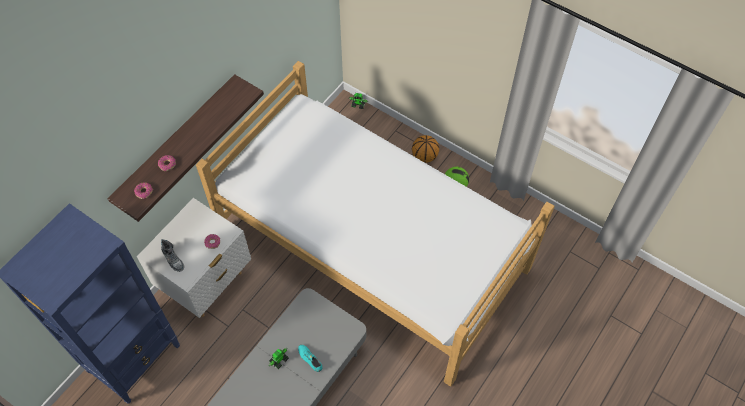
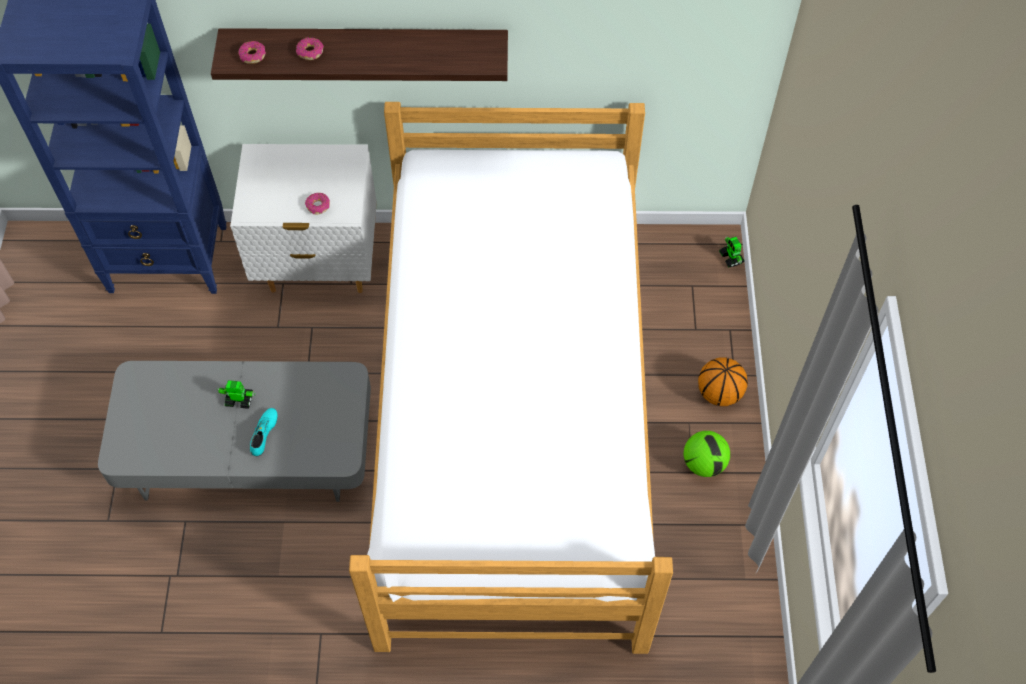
camera: 55 degrees right, 0 degrees up
(173, 259) = (265, 181): shoe -> none

